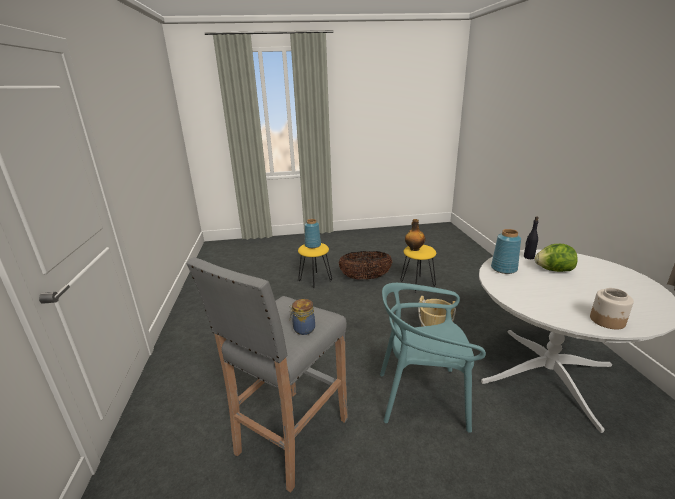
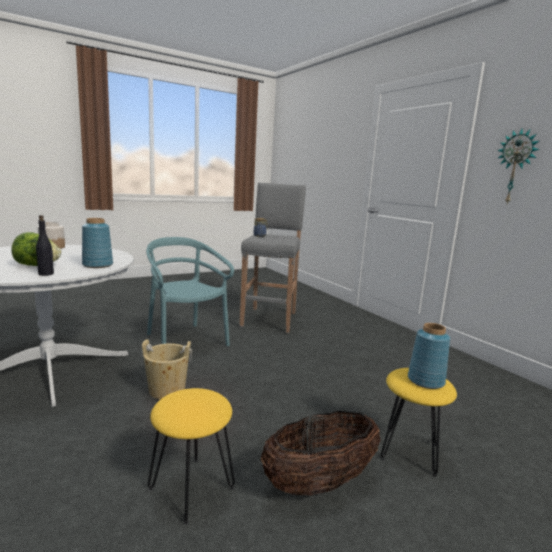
camera: 155 degrees right, 10 degrees down
(123, 158) = (516, 167): none -> wall clock
(414, 249) = (205, 400): bottle -> none
(422, 397) = (185, 341): turquoise chair -> turquoise chair turned 105 degrees counterclockwise

